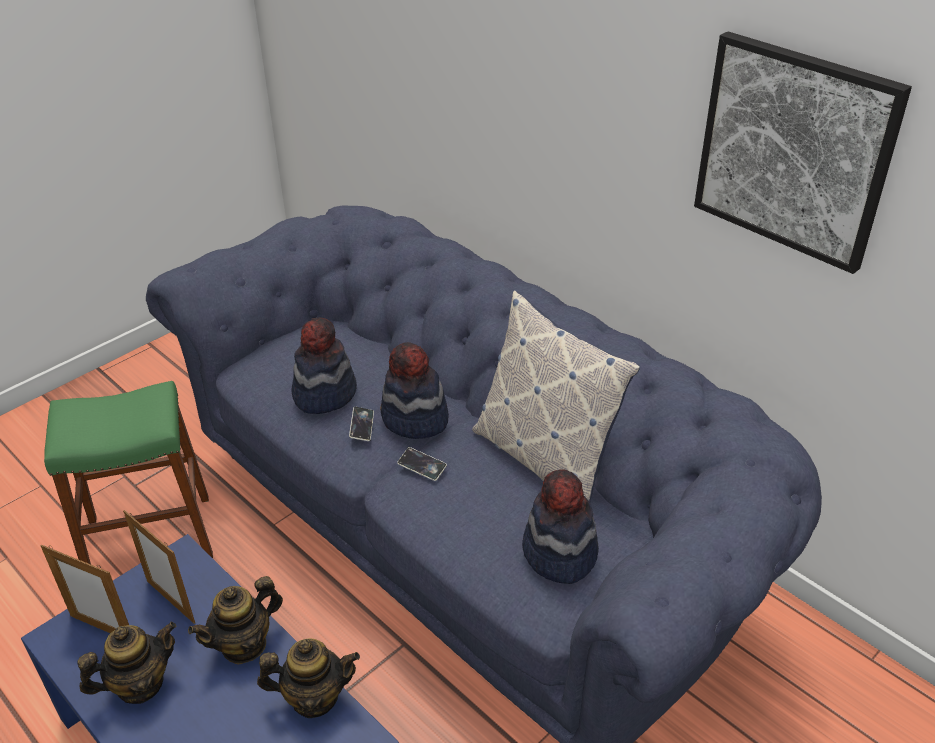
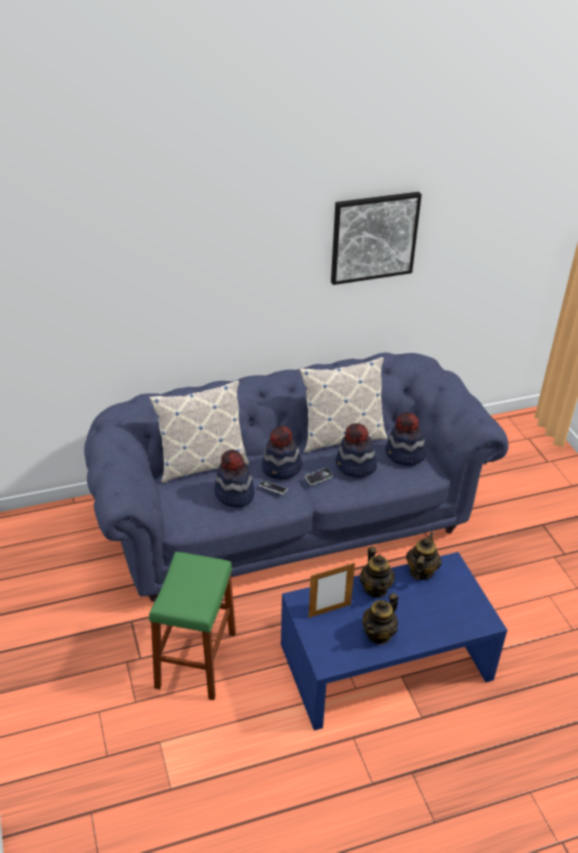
camera: 65 degrees left, 0 degrees up
(103, 629) = (332, 642): picture frame -> none
(140, 684) = (379, 634): teapot -> teapot turned 135 degrees counterclockwise
(371, 343) = (202, 464): none -> pillow
(479, 498) = (355, 466): none -> hat

